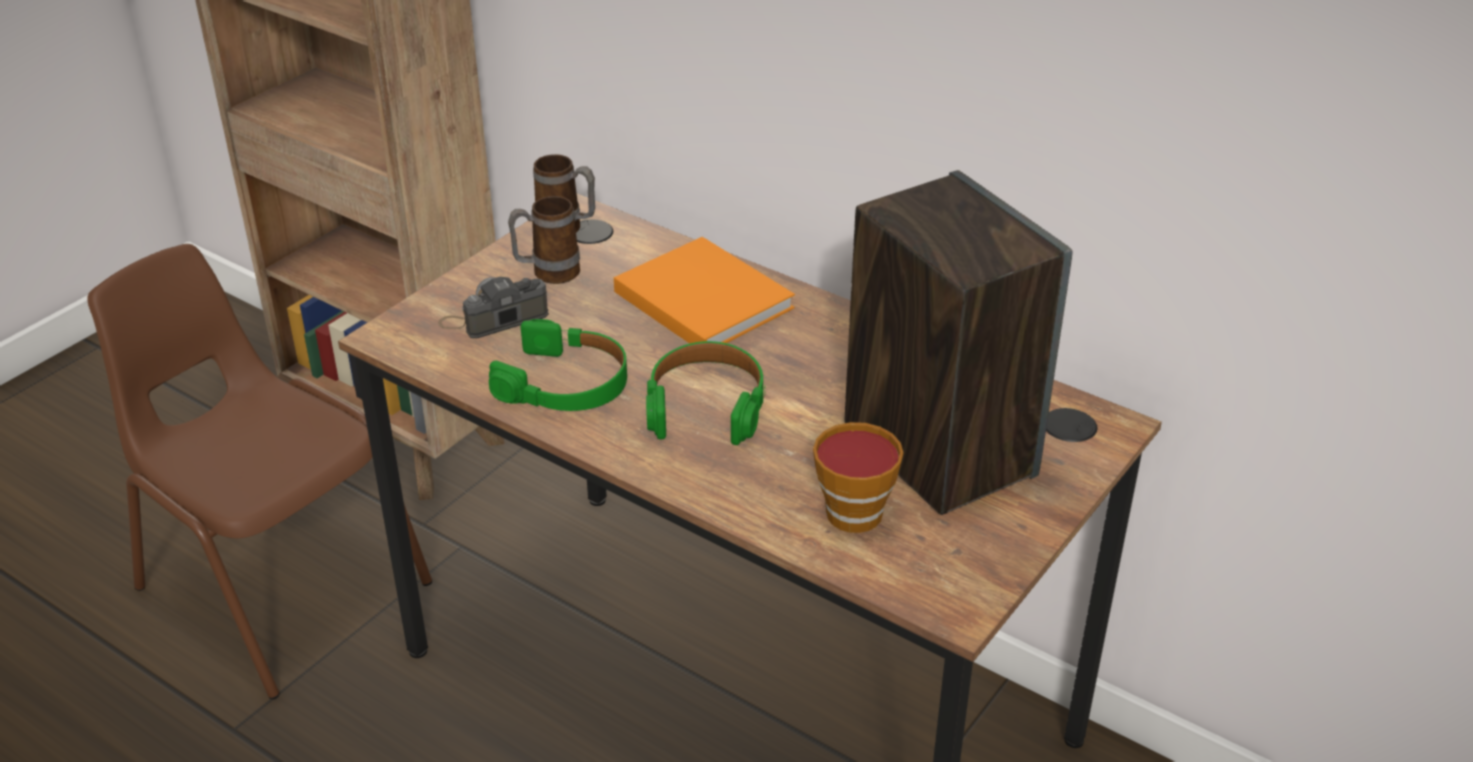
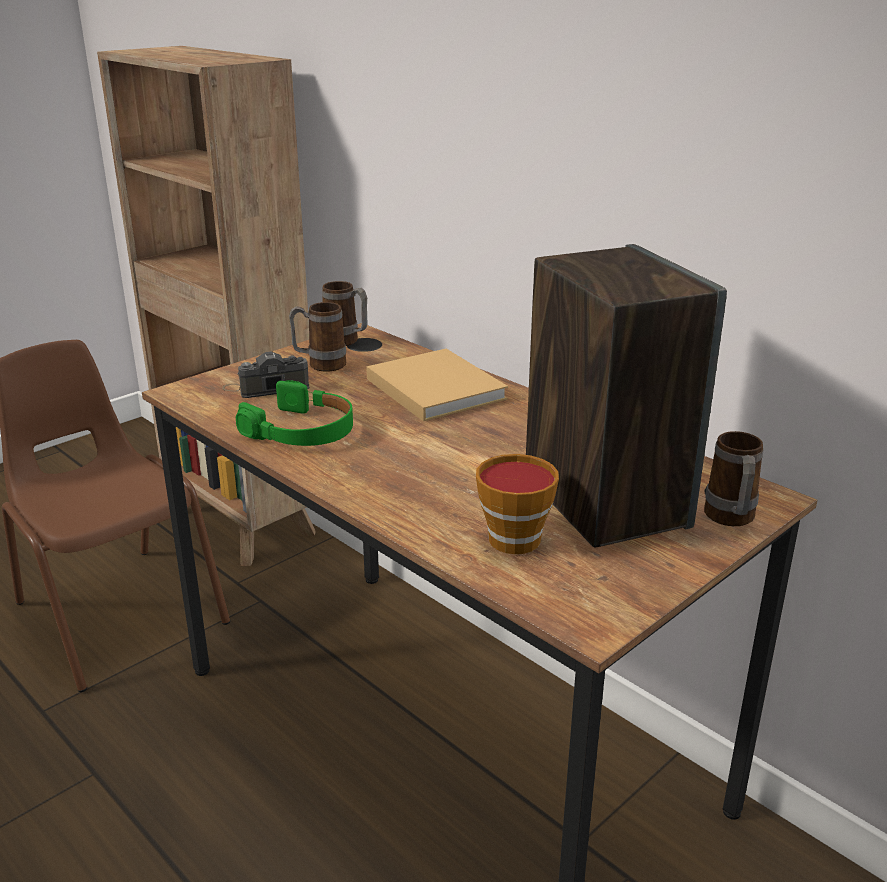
camera: 10 degrees right, 10 degrees down
(700, 297) = (433, 387): orange book -> beige book
(706, 405) = (411, 453): green headphones -> none
(1075, 461) = (730, 520): none -> mug

